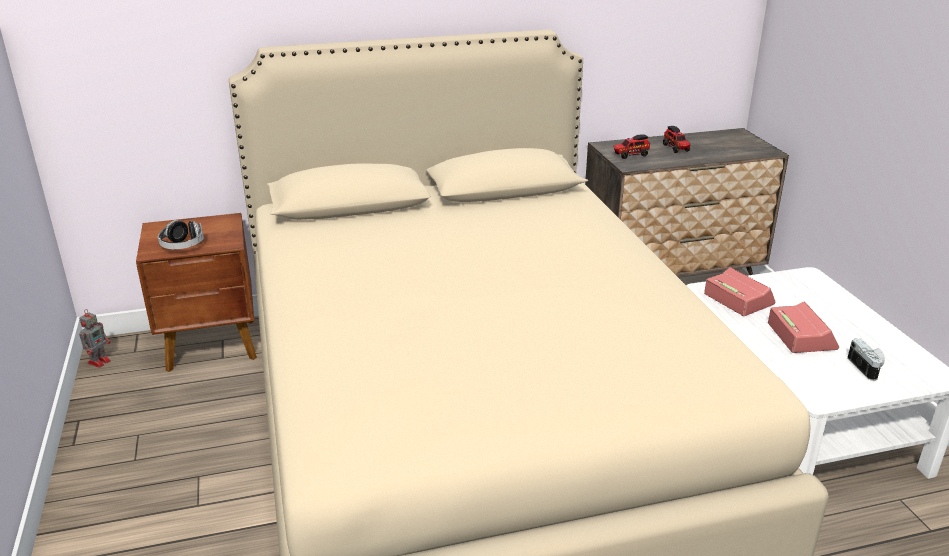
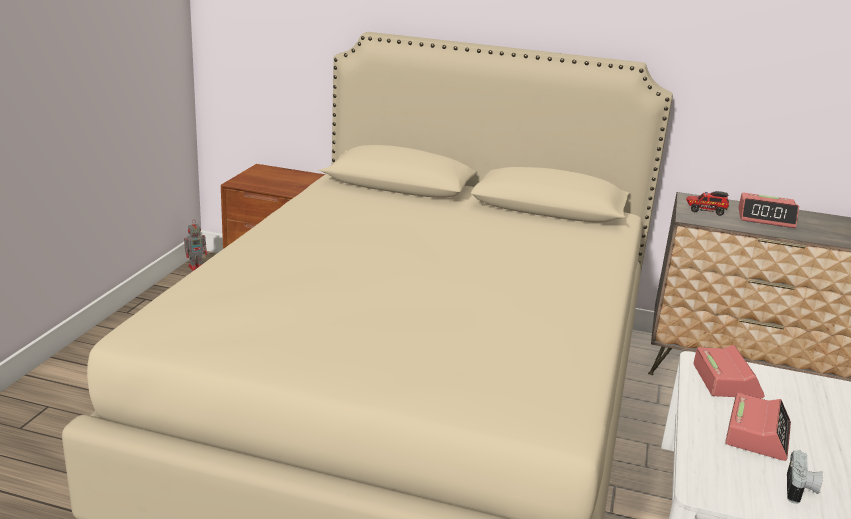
camera: 30 degrees right, 5 degrees down
(182, 246) = (262, 184): headphones -> none
(676, 148) = (766, 218): toy truck -> alarm clock

